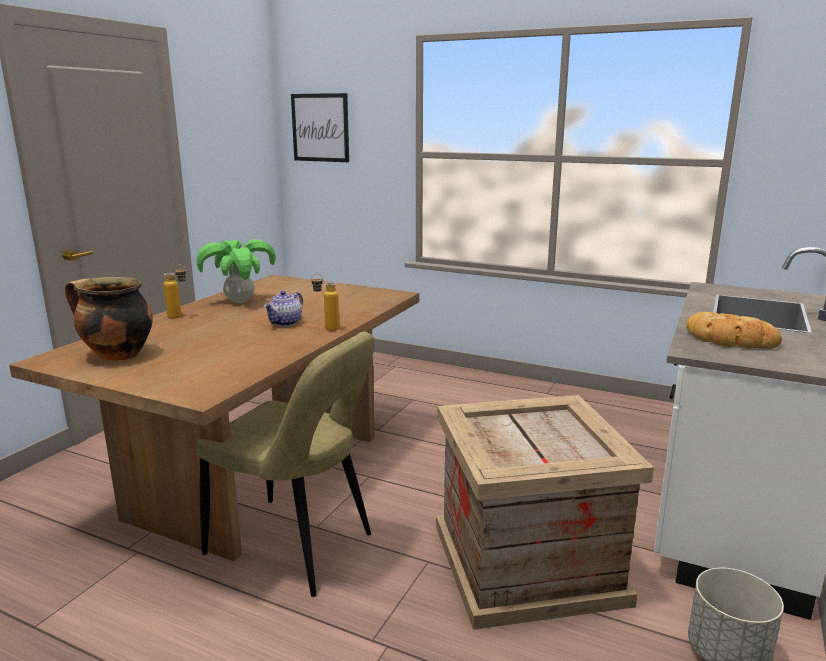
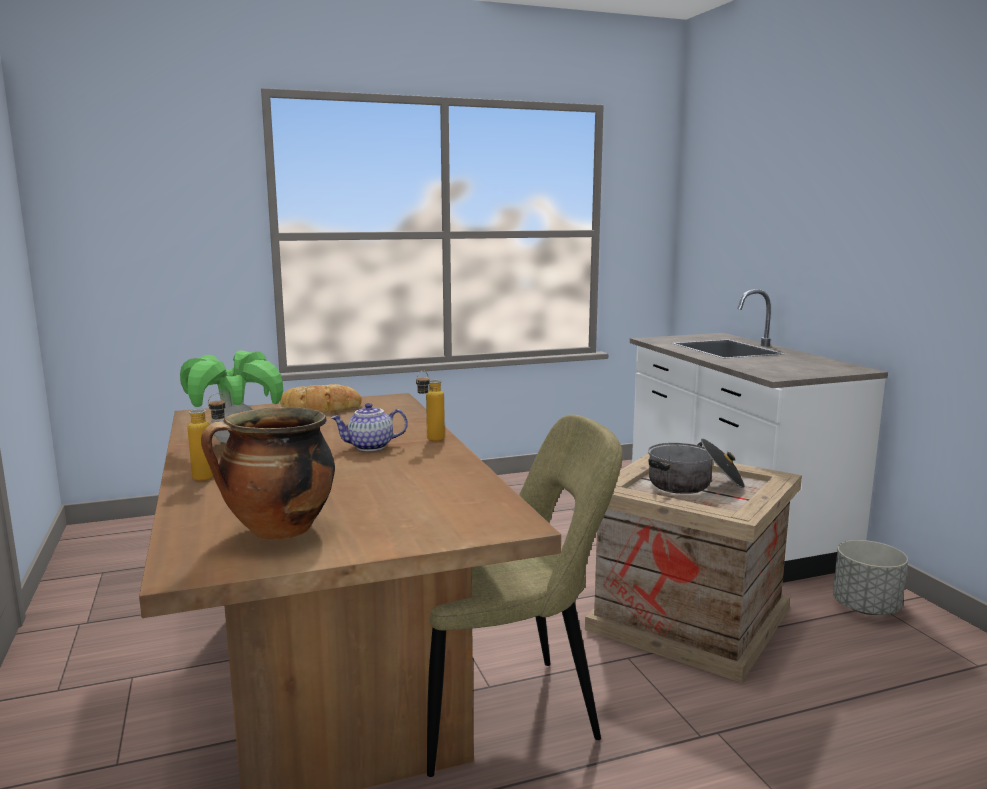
camera: 45 degrees left, 5 degrees down
(286, 323) = (370, 447): teapot -> teapot turned 90 degrees clockwise
(320, 128) = (109, 204): picture -> none
(536, 435) = (694, 485): none -> cooking pot
(729, 340) = (768, 366): bread -> bread (321, 408)

